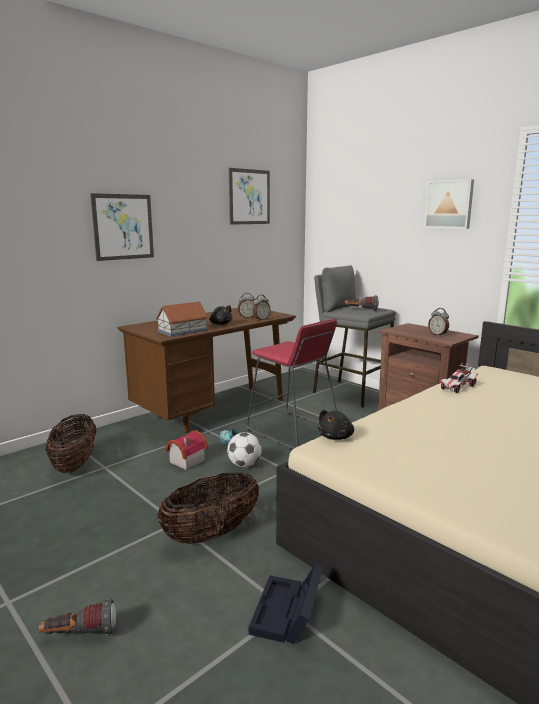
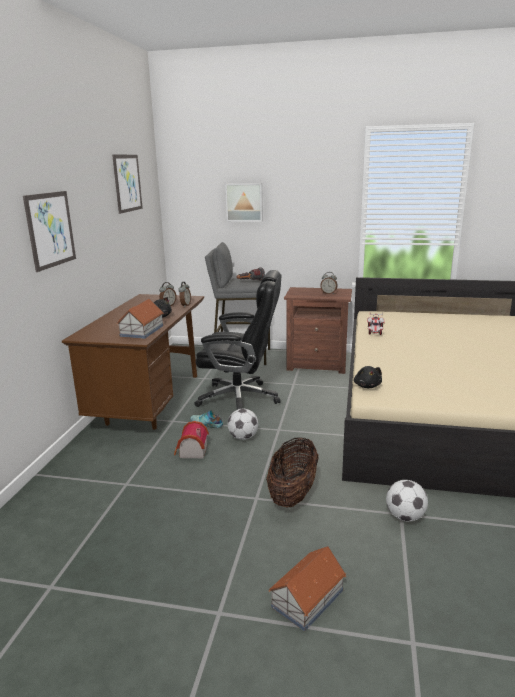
camera: 35 degrees left, 5 degrees up
(75, 464) = (91, 493): basket -> none
(79, 635) = (306, 598): flashlight -> toy house
(287, 614) = (405, 516): black storage box -> football
(292, 430) = (240, 399): red stool -> black office chair
(449, 204) = (311, 186): picture -> picture (244, 202)

